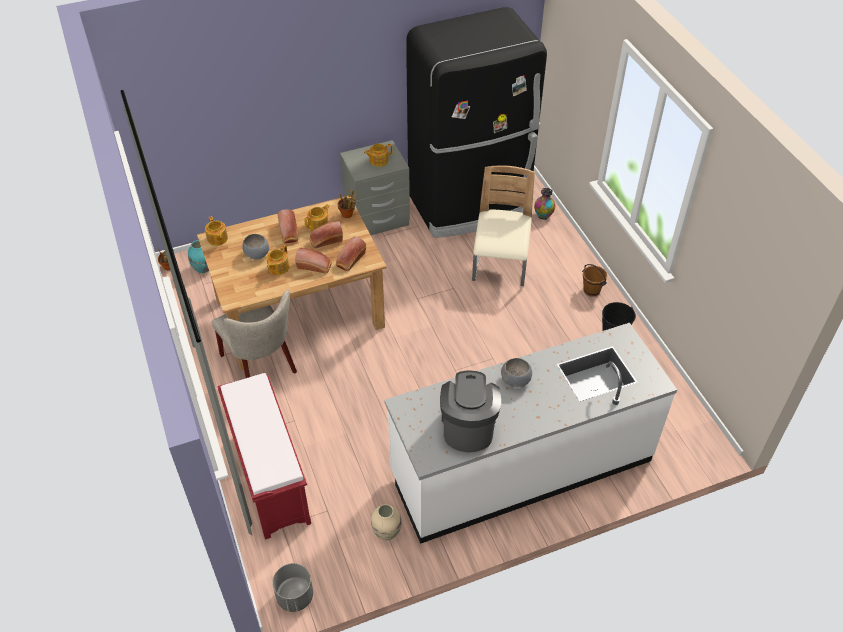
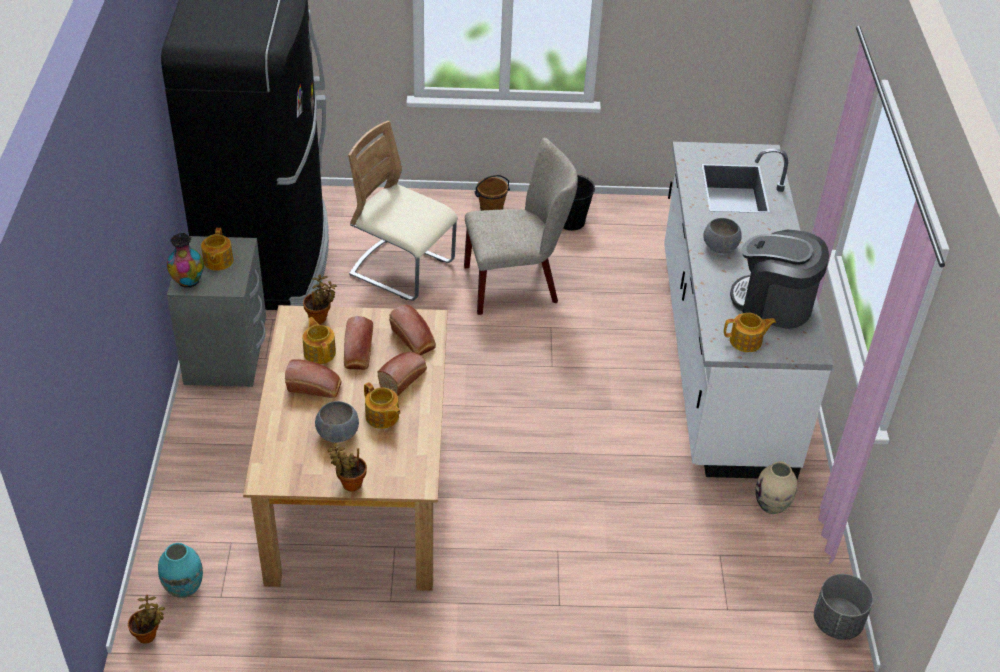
camera: 70 degrees left, 5 degrees down
(217, 239) = (272, 471): teapot -> teapot (746, 341)
(220, 271) = (349, 483): none -> potted plant
(262, 366) = (439, 562): beige chair -> beige chair (517, 284)
(269, 478) = (644, 603): red bench -> none
(543, 215) = (339, 203): vase -> vase (188, 281)

